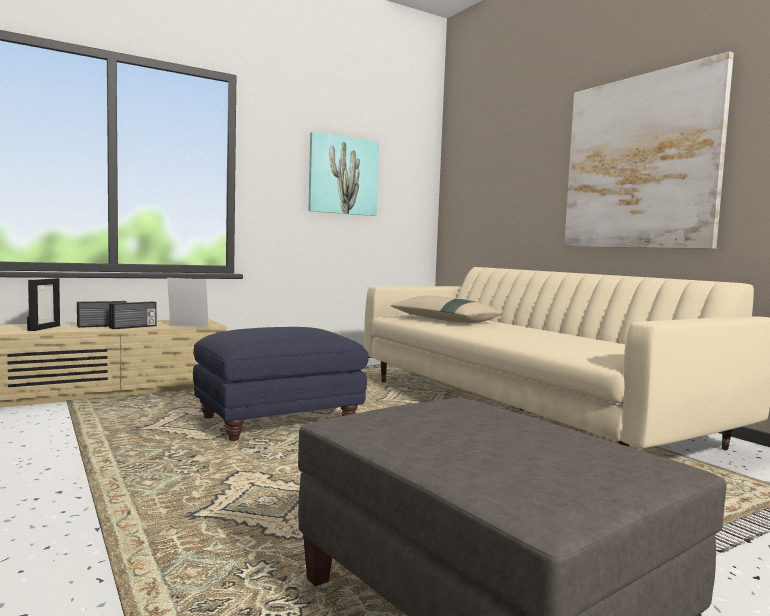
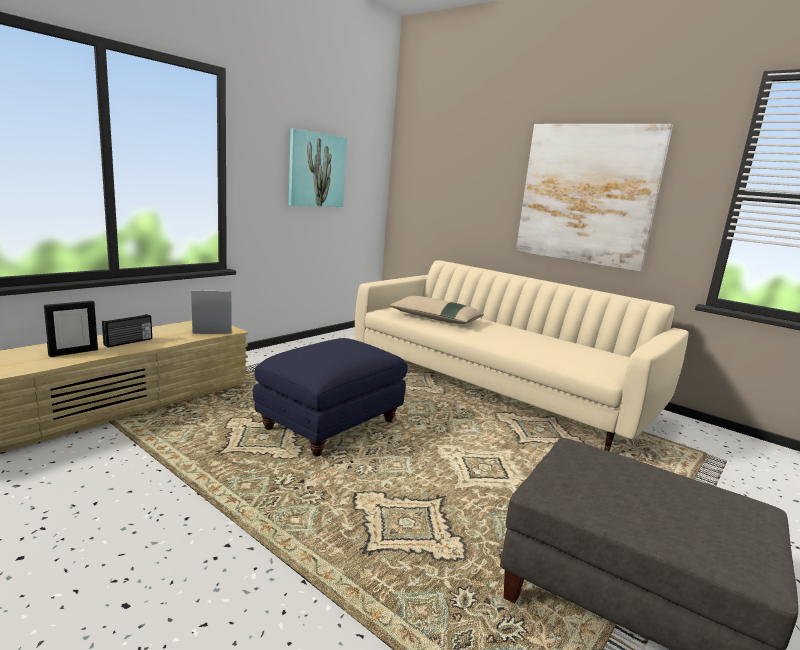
camera: 20 degrees left, 10 degrees up
(44, 328) = (73, 352): picture frame -> picture frame turned 60 degrees clockwise
(133, 327) = (163, 341): radio -> none

